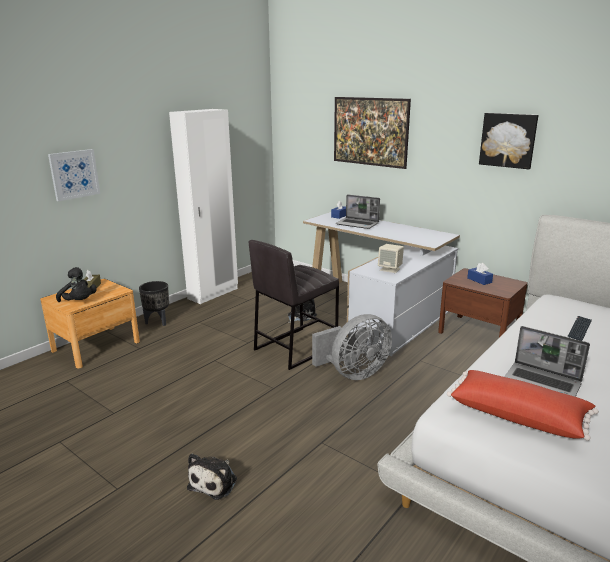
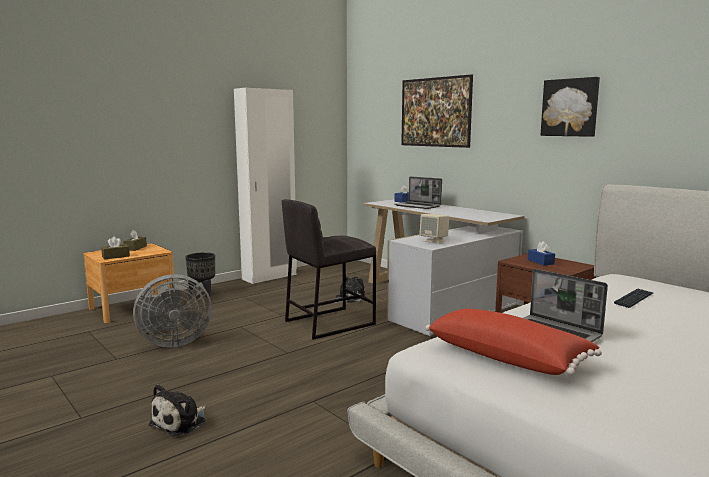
camera: 10 degrees right, 10 degrees down
(74, 174) = (131, 137): picture -> none
(79, 302) = (116, 256): black plush toy -> brown tissue box
(353, 373) = (380, 347): grey fan -> grey fan (172, 342)

